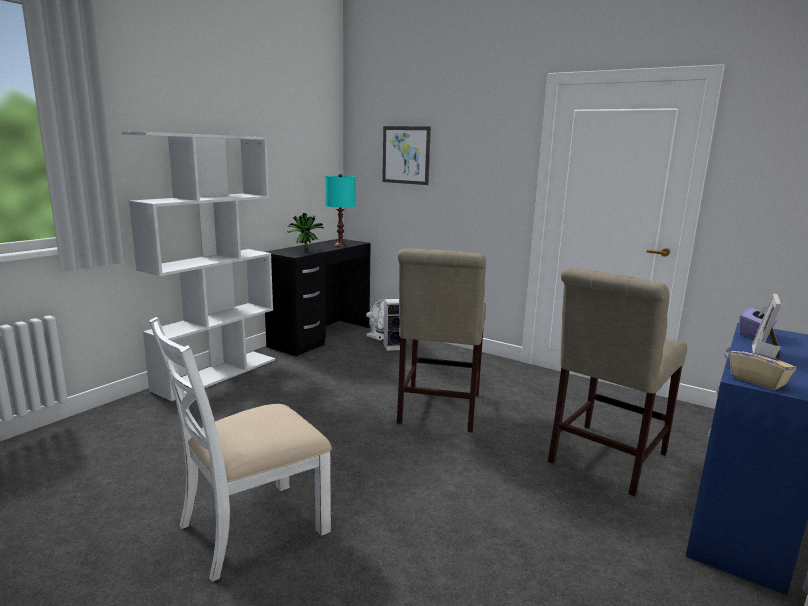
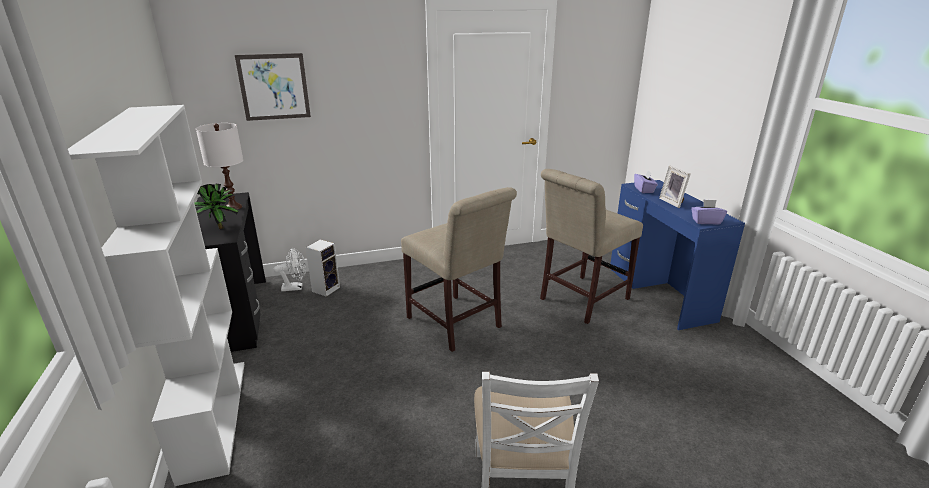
camera: 50 degrees left, 10 degrees up
(340, 246) = (233, 207): turquoise table lamp -> white table lamp
(604, 460) = (580, 300): beige chair -> beige chair turned 60 degrees clockwise
(758, 381) = (706, 221): beige tissue box -> purple tissue box

